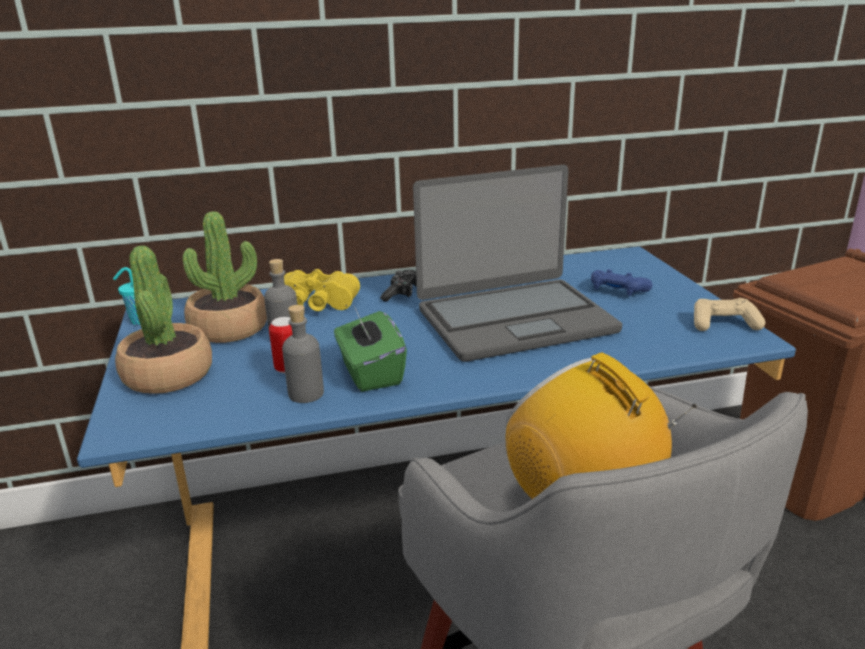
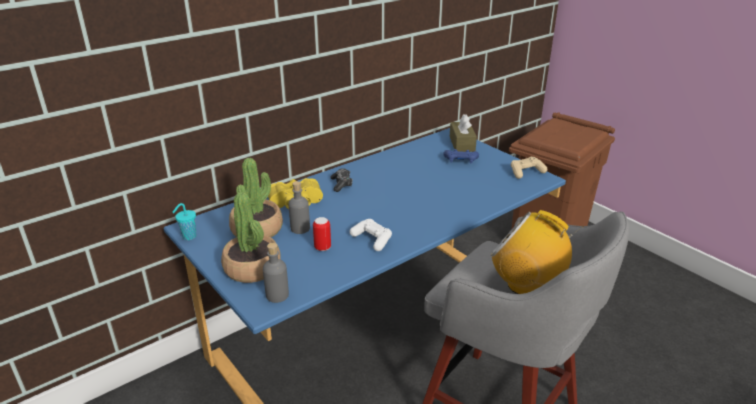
camera: 25 degrees left, 5 degrees up
(306, 394) = (348, 260): grey bottle -> grey bottle (277, 295)
(370, 373) = (372, 239): green tissue box -> white game controller
(514, 320) = (421, 190): laptop -> none
(640, 269) = (462, 144): none -> brown tissue box

